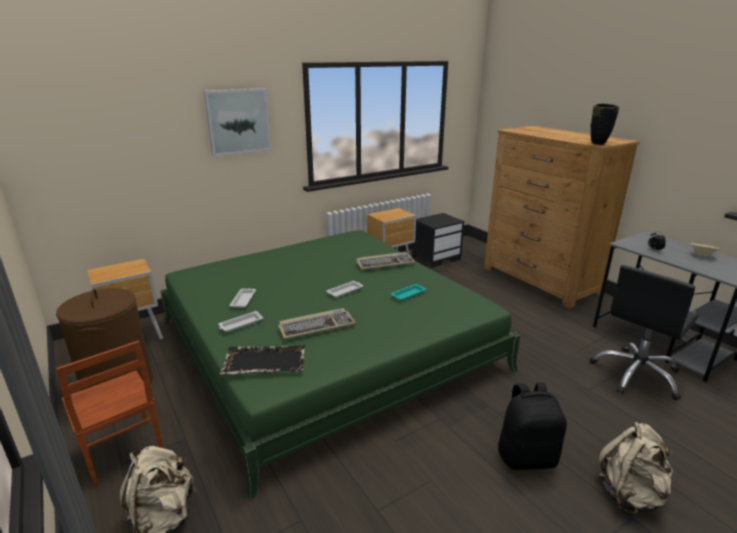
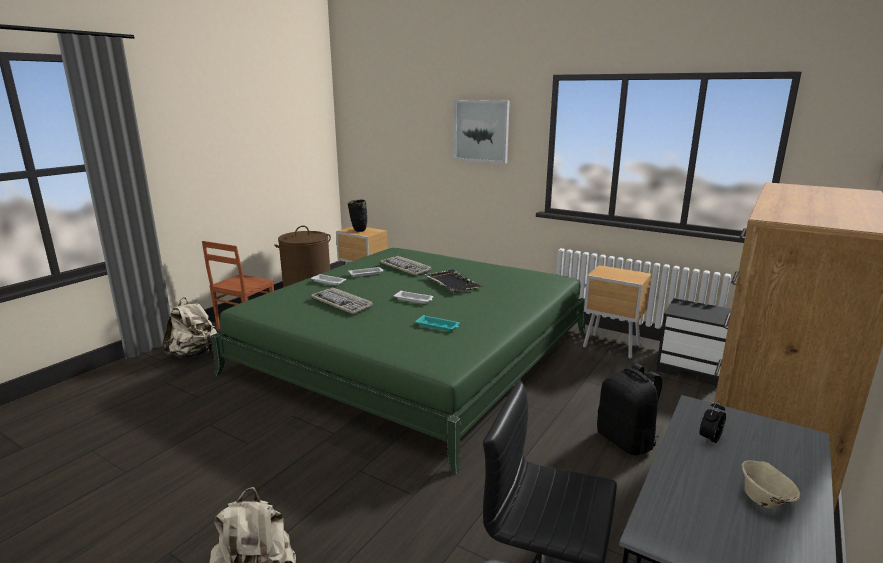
camera: 65 degrees right, 5 degrees down
(264, 362) = (280, 300): black tray -> black tray (452, 282)
(385, 263) = (499, 303): keyboard -> keyboard (406, 267)
(526, 456) = (296, 497): black backpack -> black backpack (626, 441)
(598, 144) = (773, 216): black vase -> black vase (358, 230)

